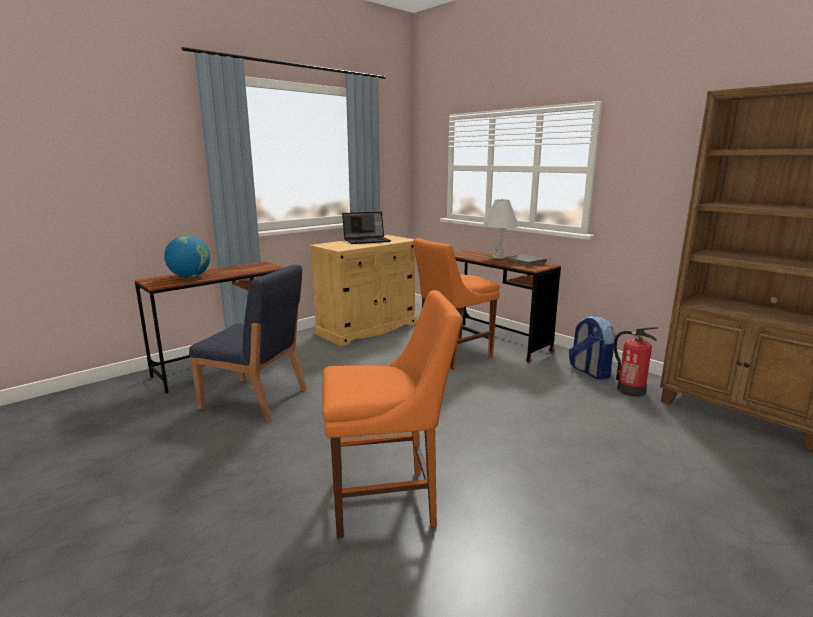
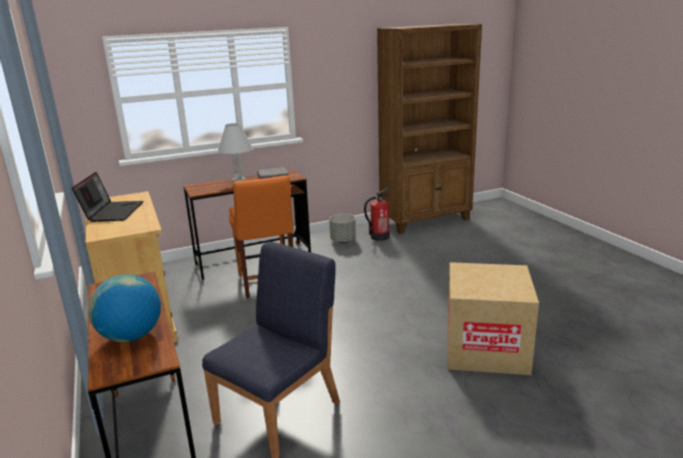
camera: 70 degrees left, 5 degrees up
(389, 501) = (486, 349): orange chair -> cardboard box
(589, 371) = (343, 241): backpack -> grey planter

